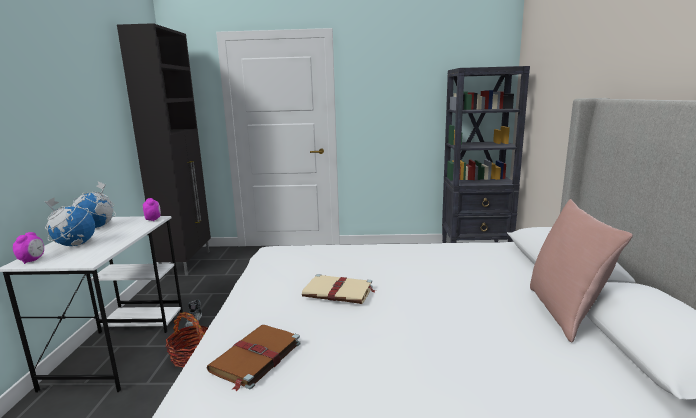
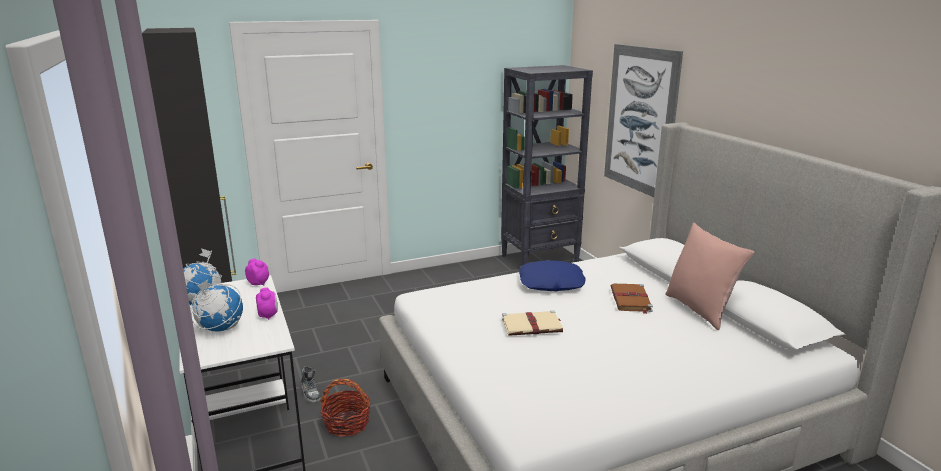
camera: 25 degrees left, 5 degrees up
(32, 260) = (205, 354): alarm clock -> alarm clock (268, 316)
(255, 358) = (530, 389): brown book -> brown book (630, 300)
(406, 257) = (551, 283): none -> blue pillow
(567, 107) = (640, 120): none -> picture

